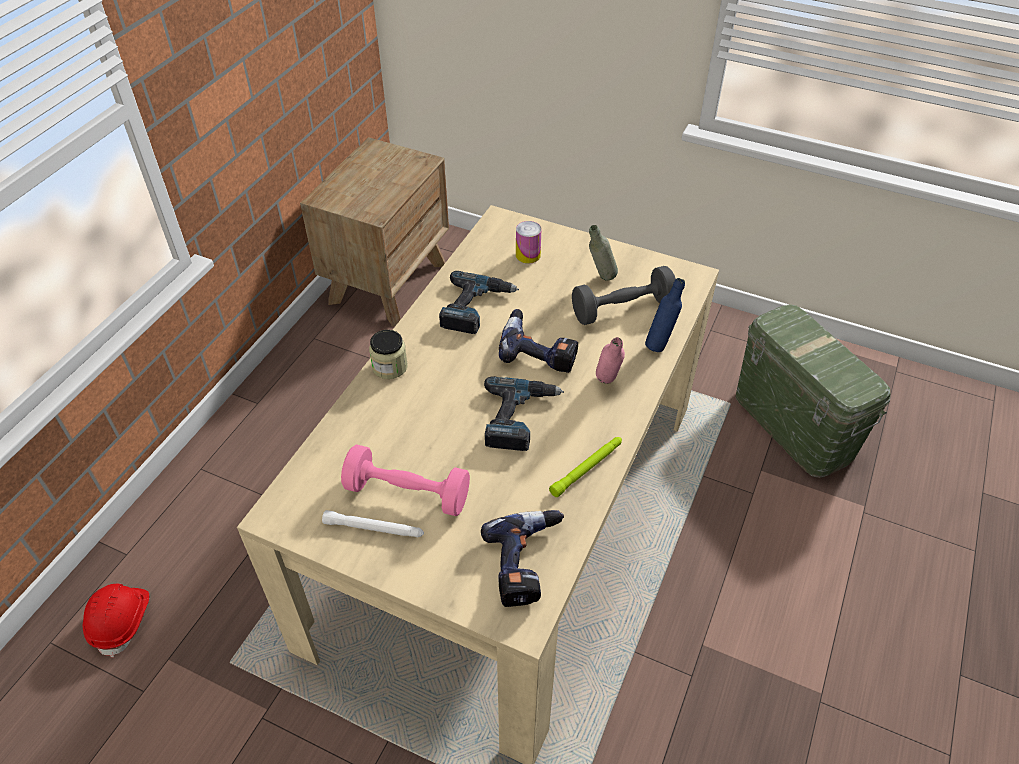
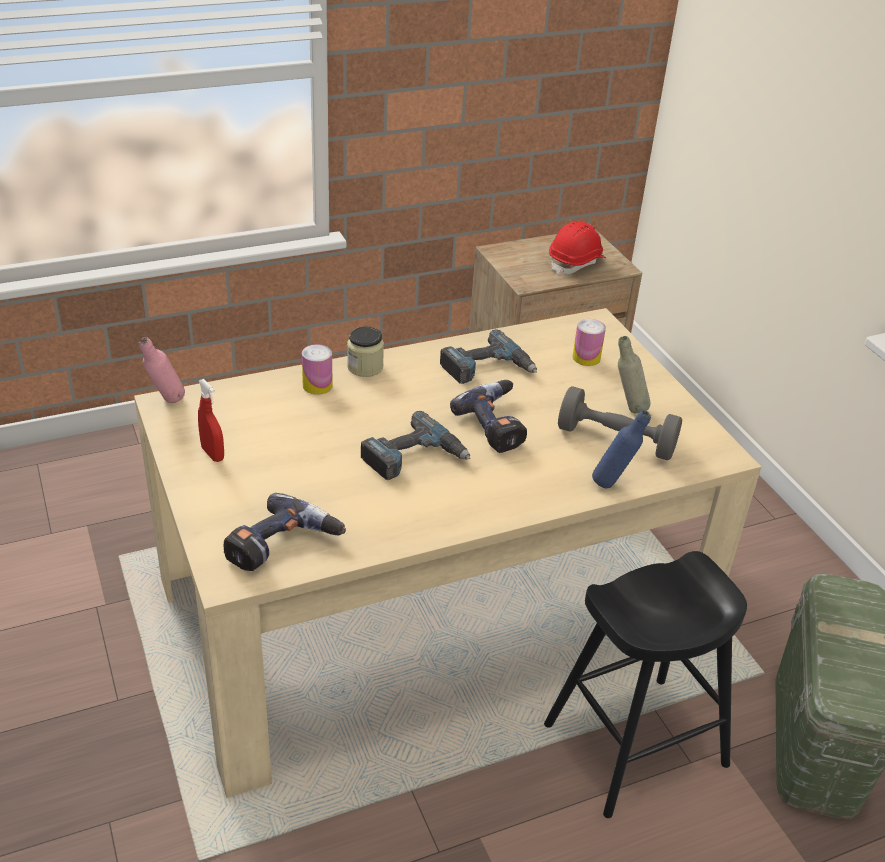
camera: 40 degrees right, 10 degrees down
(122, 621) = (88, 482): red hard hat -> red hard hat (576, 262)
(374, 528) = (212, 454): white flashlight -> red spray bottle
(375, 408) = (317, 385): none -> can
(407, 493) = (264, 449): pink dumbbell -> none
(587, 468) = (418, 523): green flashlight -> none
(607, 385) = (520, 482): pink bottle -> pink bottle (166, 403)
(716, 506) = (636, 744): none -> black stool

